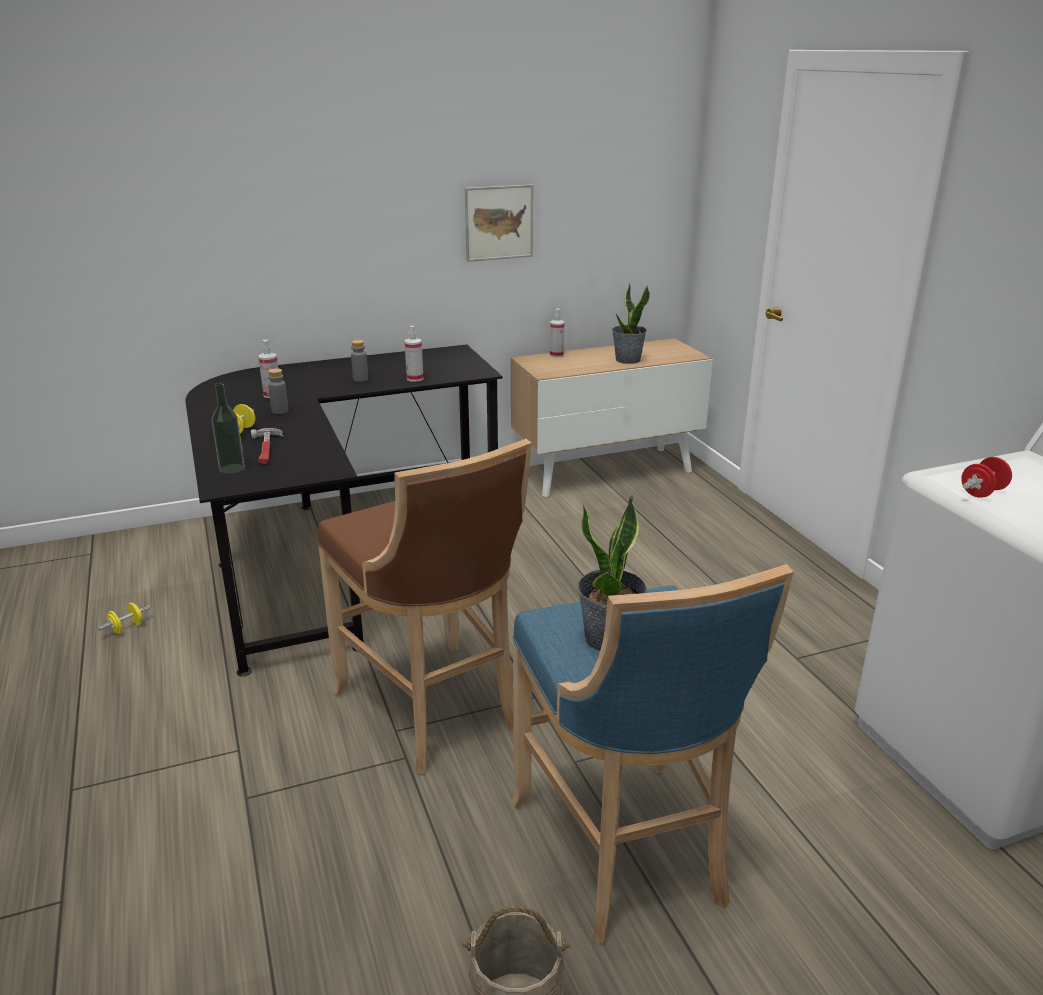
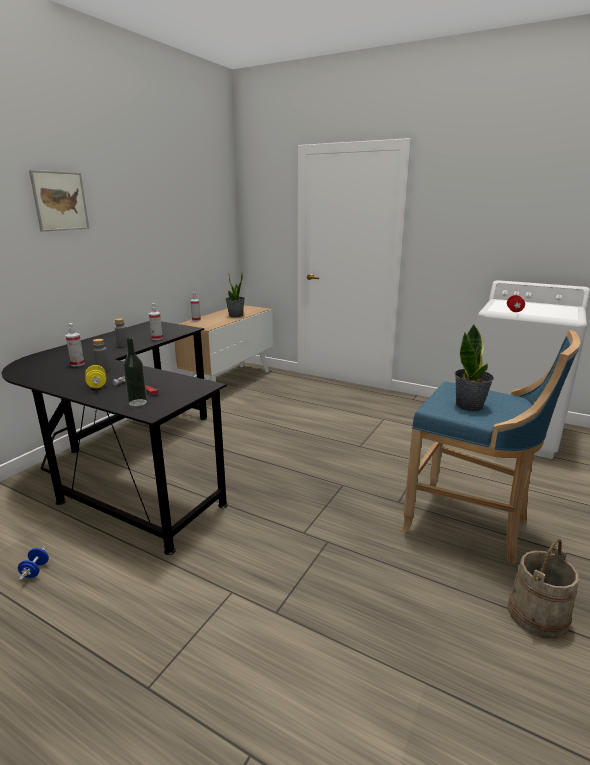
camera: 40 degrees left, 5 degrees down
(127, 628) = (35, 571): yellow dumbbell -> blue dumbbell
(434, 711) = (308, 514): brown stool -> none
(499, 222) = (158, 242): picture -> picture (60, 201)

